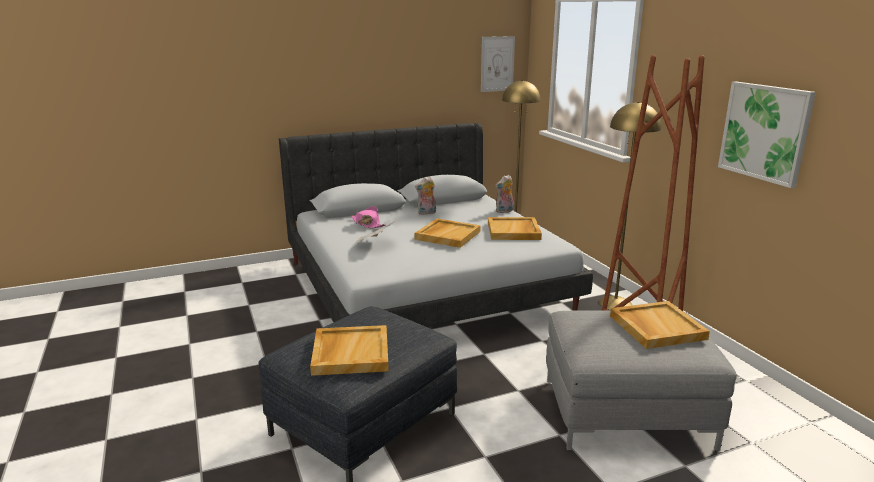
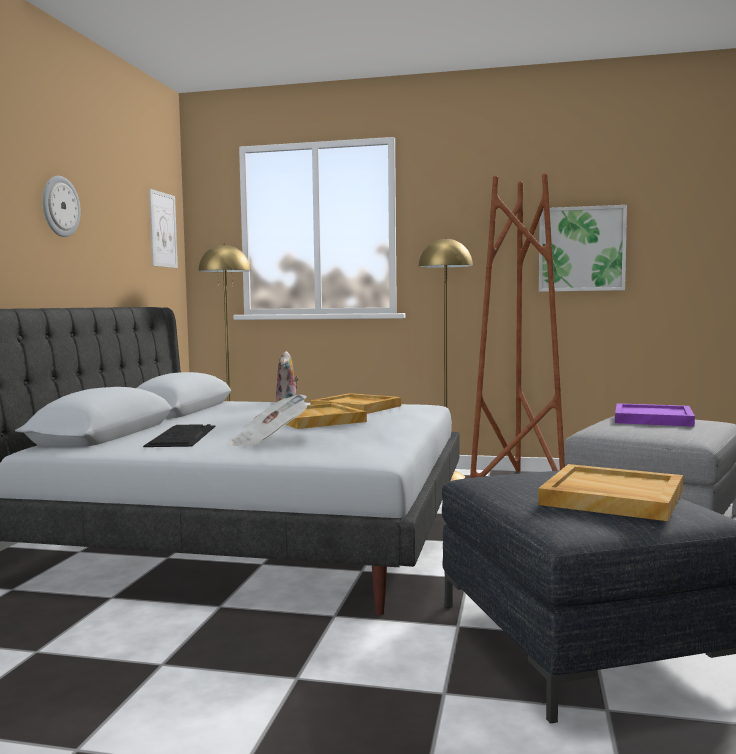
camera: 55 degrees left, 15 degrees down
(367, 224) = (181, 435): pink hat -> keyboard
(385, 66) = (60, 206): none -> wall clock
(426, 213) = (213, 418): plush toy -> none
(656, 327) = (652, 419): beige tray -> purple tray

